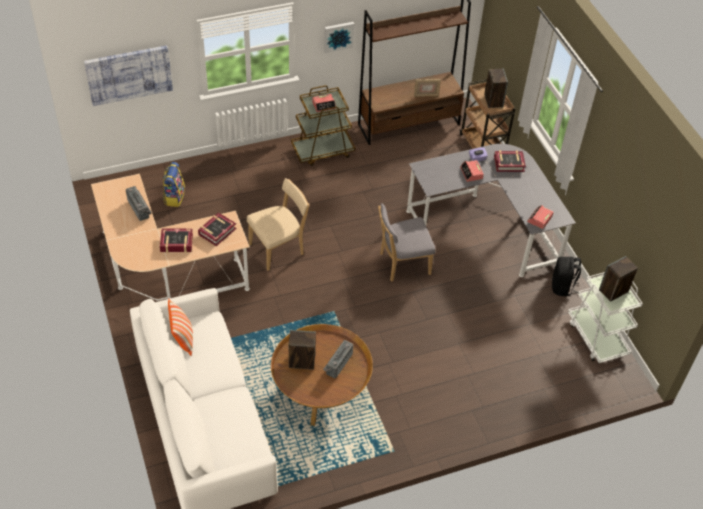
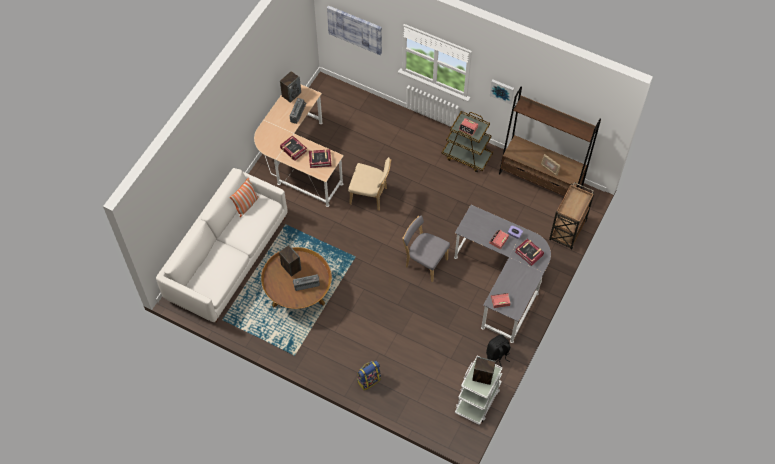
camera: 50 degrees right, 10 degrees up
(174, 197) = (352, 119): backpack -> backpack (369, 380)
(493, 101) = (574, 206): speaker -> speaker (291, 94)

